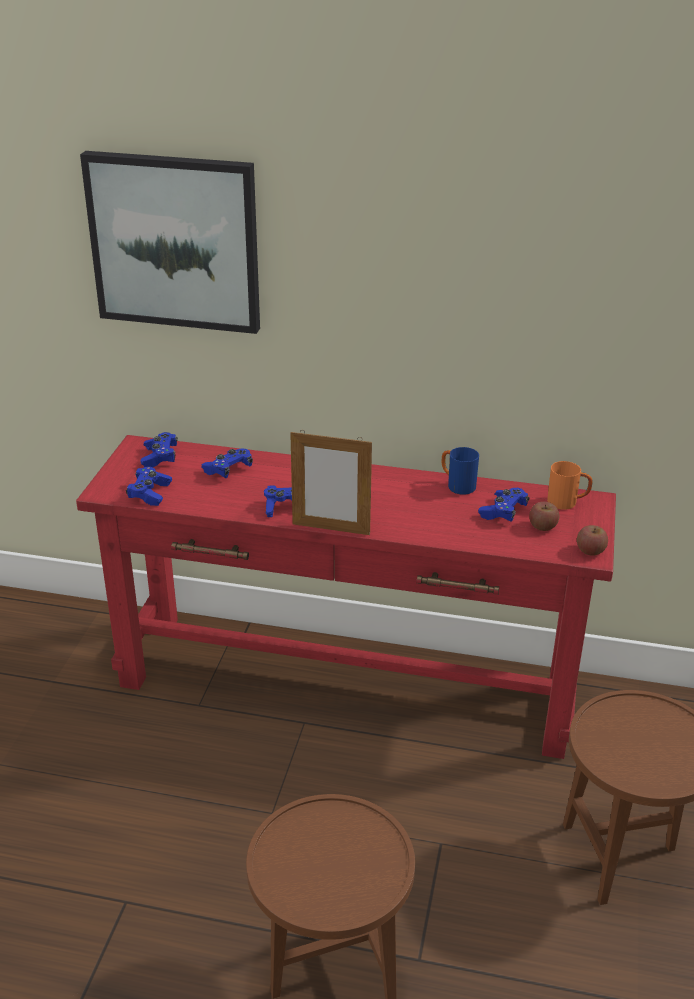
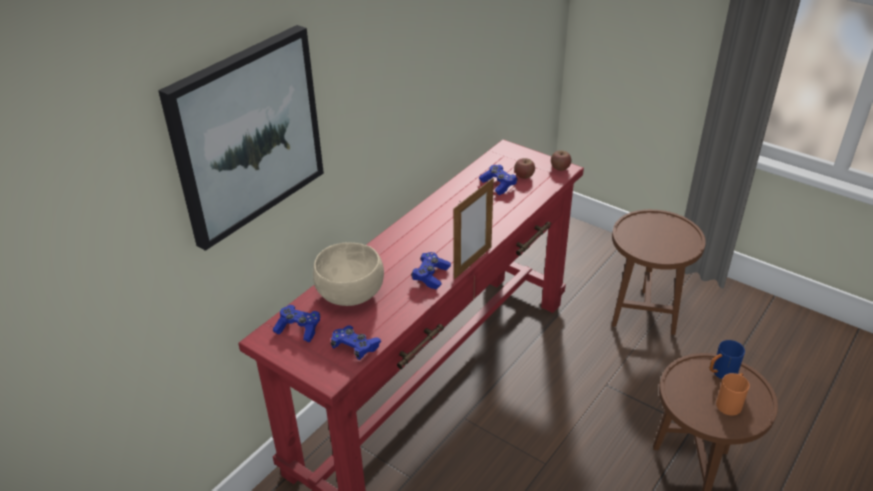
camera: 65 degrees left, 5 degrees up
(228, 470) = (351, 294): blue game controller -> beige bowl
(457, 485) = (453, 193): blue mug -> blue mug (720, 374)
(567, 503) = (503, 158): orange mug -> orange mug (730, 403)

